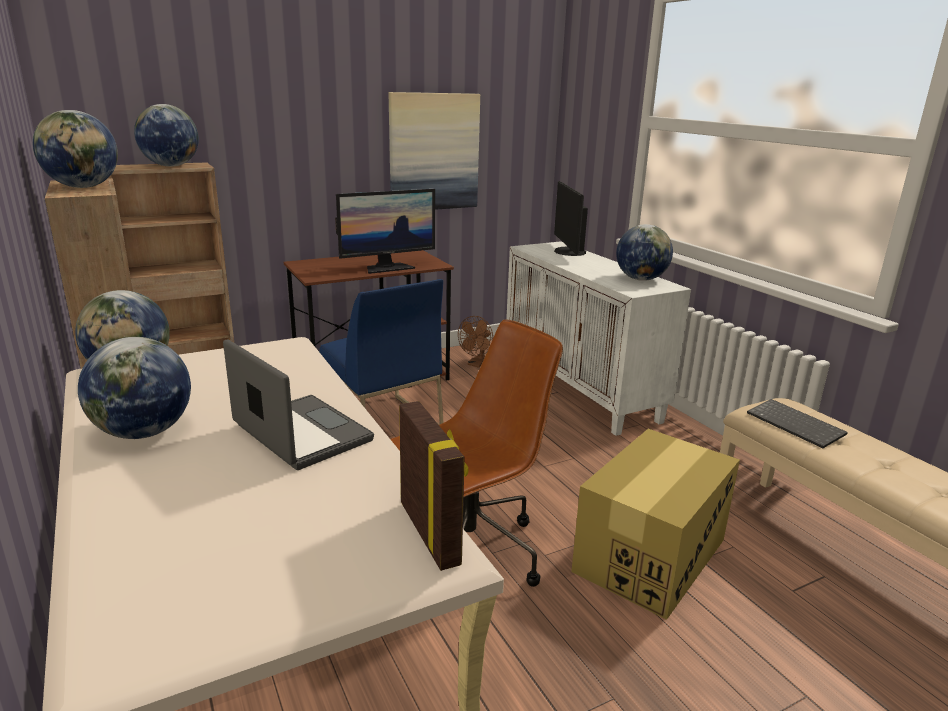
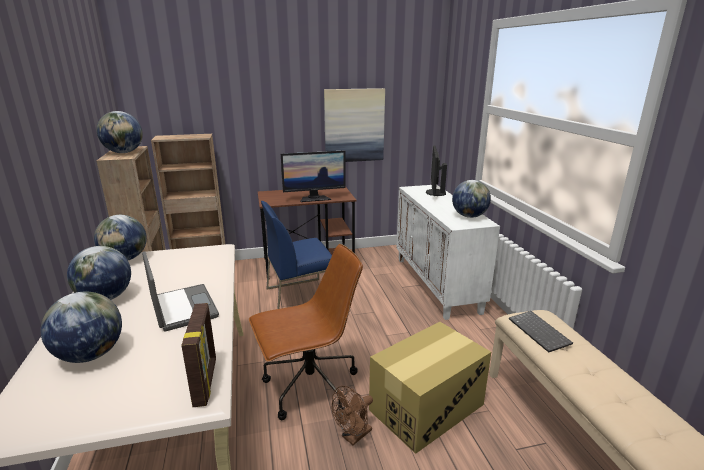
camera: 15 degrees right, 0 degrees up
(171, 166) = (188, 136): globe -> globe (90, 355)
(382, 423) = (300, 295): blue chair -> blue chair turned 90 degrees clockwise
(477, 364) = (377, 260): brown fan -> brown fan (353, 436)

